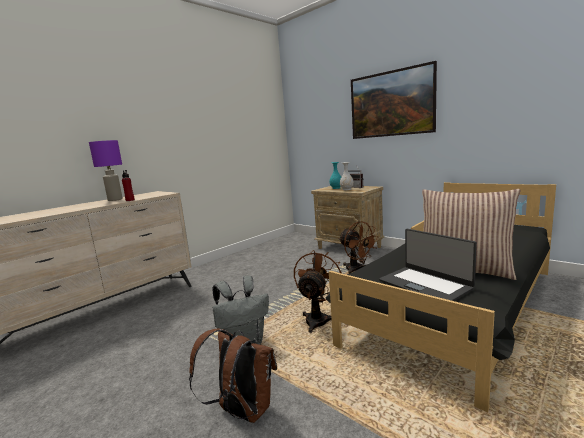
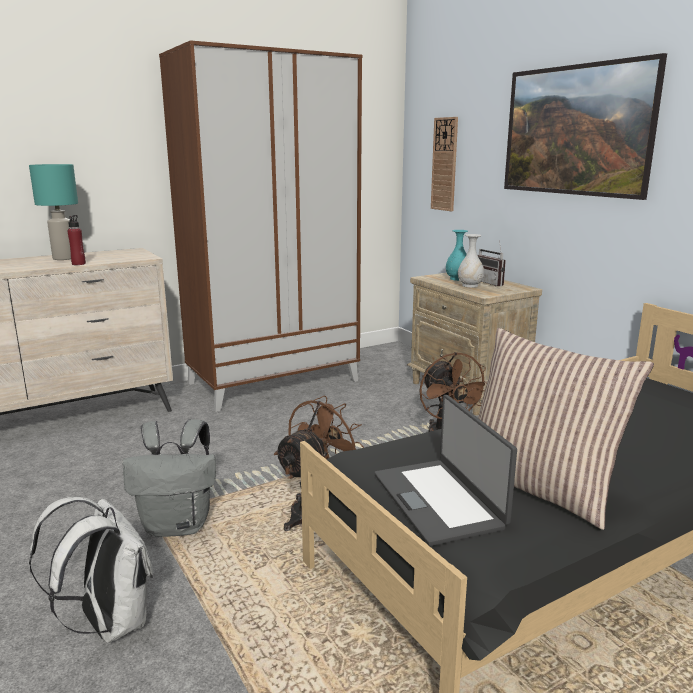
camera: 15 degrees right, 5 degrees up
(115, 199) = (65, 258): purple table lamp -> turquoise table lamp
(242, 261) = (274, 381): none -> brown wardrobe
(242, 411) = (109, 623): brown backpack -> white backpack
(313, 132) = (444, 164): none -> wall clock

